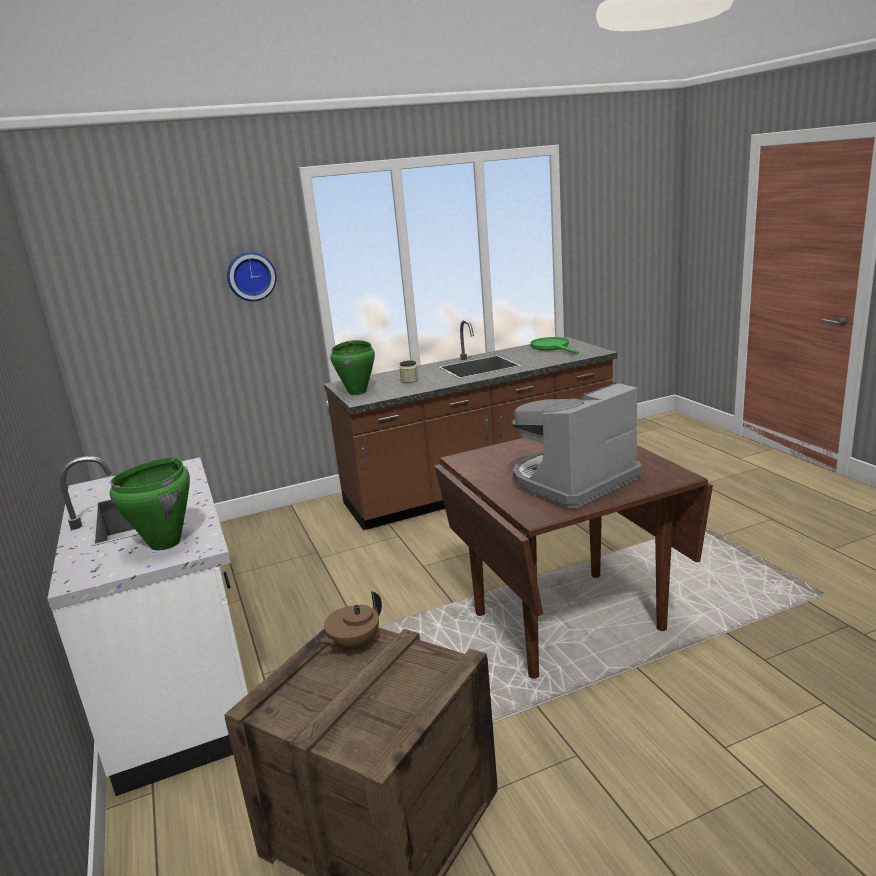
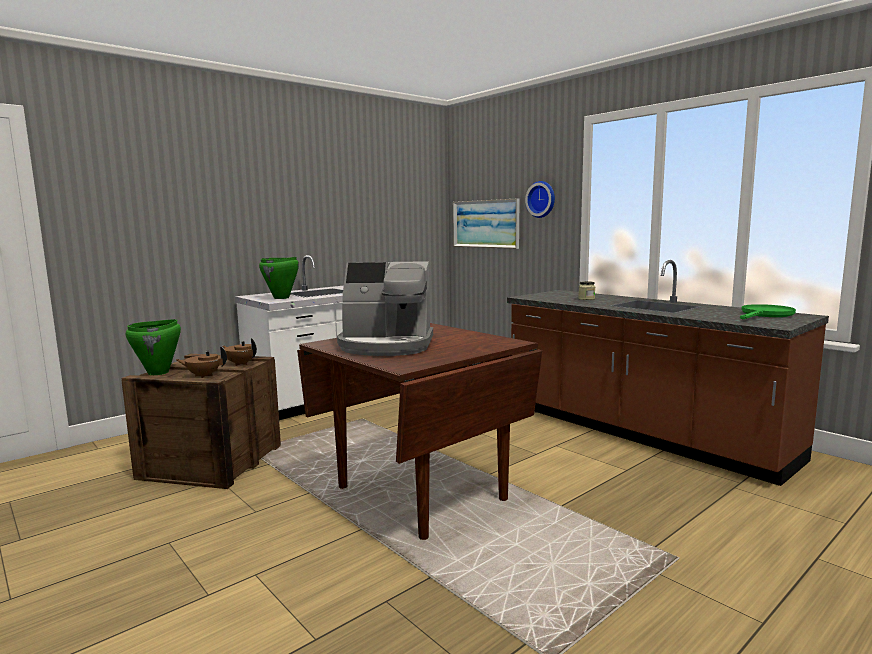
camera: 70 degrees right, 10 degrees down
(147, 324) = (485, 224): none -> picture
(357, 392) = (543, 295): green cooking pot -> green cooking pot (158, 373)
(414, 678) = (204, 375): none -> brown teapot
(572, 481) = (386, 346): coffee machine -> coffee machine turned 150 degrees clockwise

